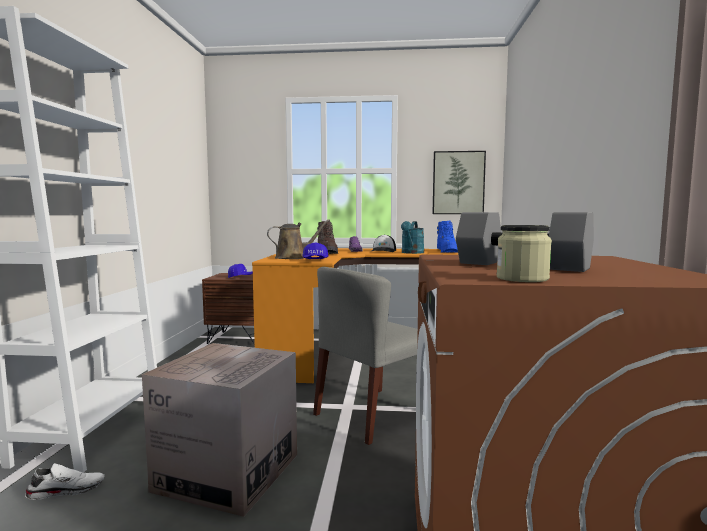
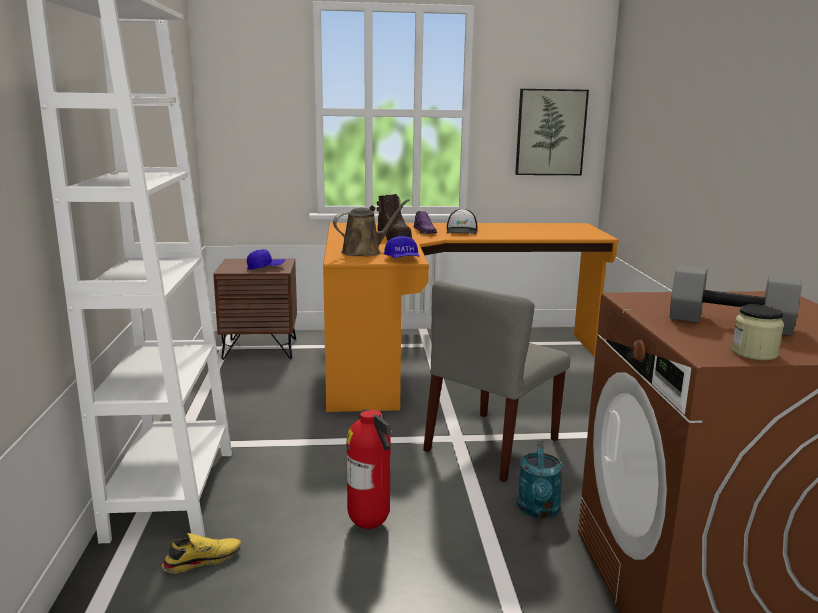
camera: 10 degrees left, 10 degrees up
(67, 490) = (202, 559): white shoe -> yellow shoe
(228, 472) = (370, 524): cardboard box -> fire extinguisher
(412, 253) = (502, 235): turquoise watering can -> turquoise watering can (539, 510)
(447, 251) = (543, 231): blue boot -> none

